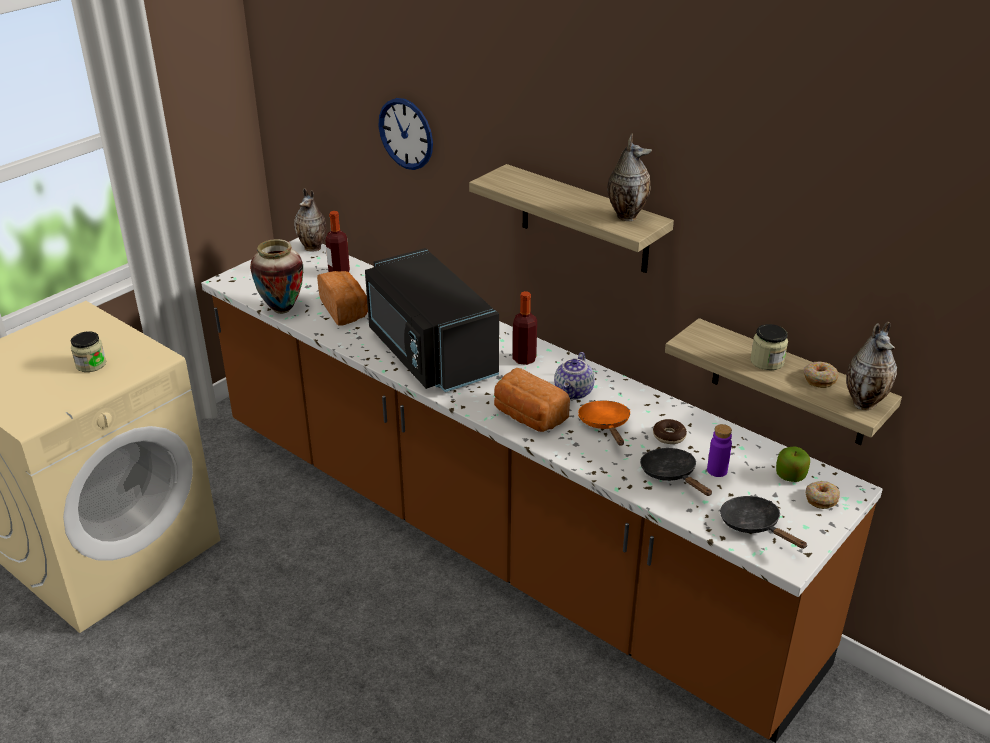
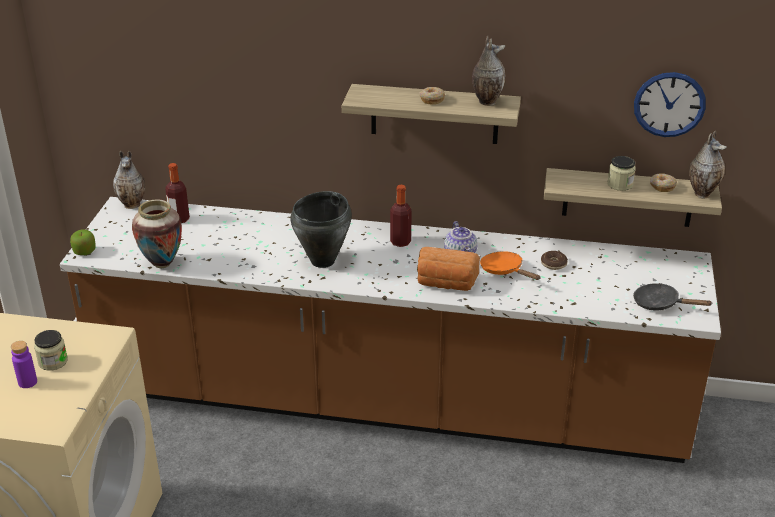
camera: 30 degrees left, 0 degrees up
(345, 310) = (218, 248): bread -> none
(406, 133) = (236, 78): wall clock -> wall clock (669, 104)
(428, 353) = (323, 261): black microwave -> black cooking pot
(671, 475) = (580, 289): black frying pan -> none
(717, 470) = (605, 276): purple bottle -> purple bottle (27, 382)
(790, 475) = (652, 263): apple -> apple (84, 251)
(821, 499) = (682, 272): donut -> donut (431, 99)

